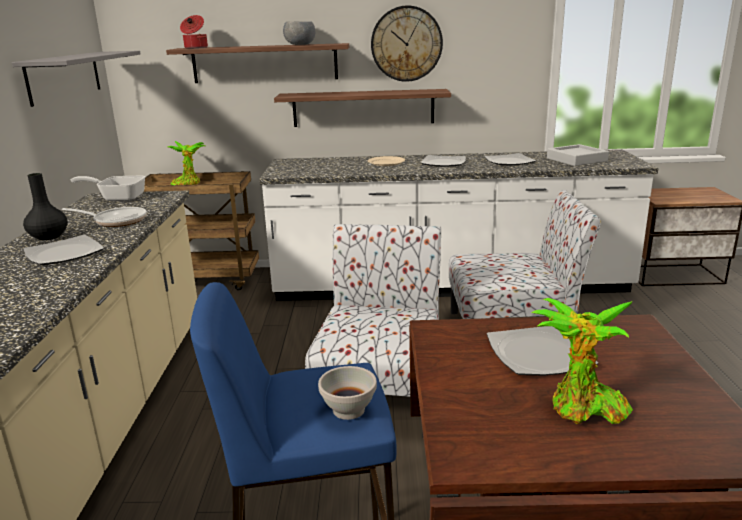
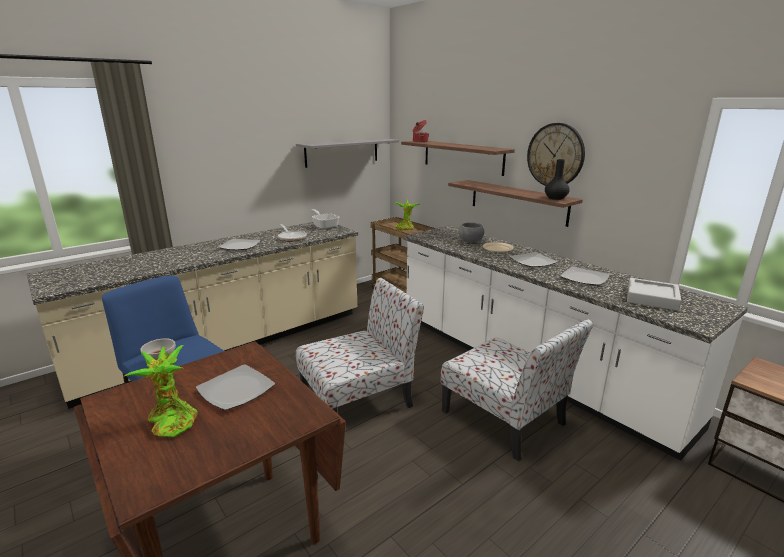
camera: 50 degrees right, 0 degrees up
(49, 236) = (257, 236): black vase -> black vase (556, 198)
(300, 44) = (476, 146): grey bowl -> grey bowl (471, 241)

